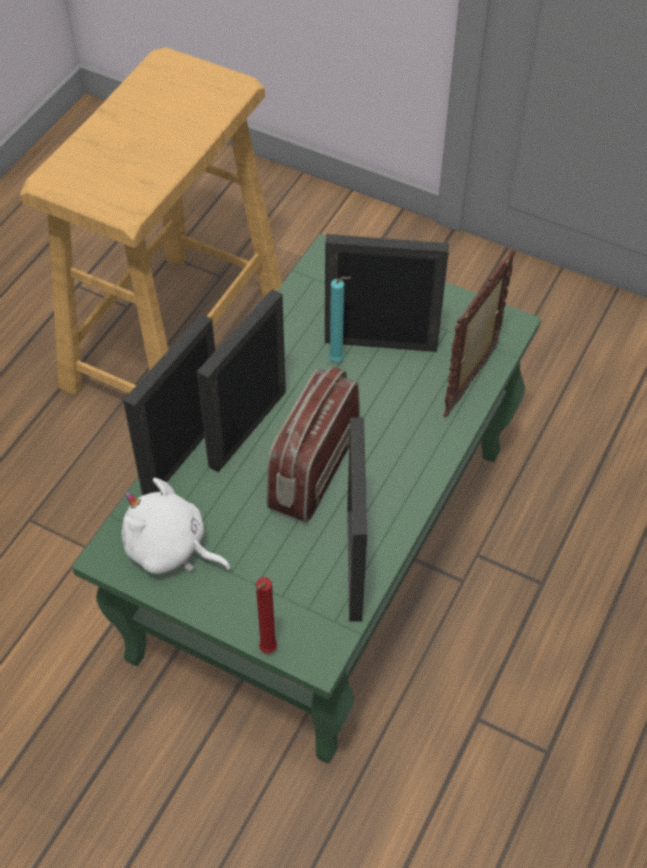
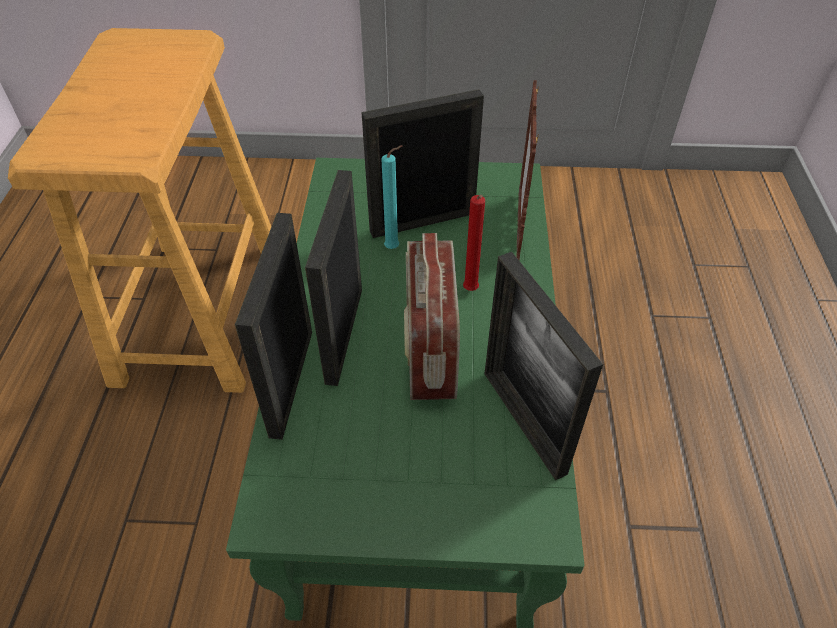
camera: 25 degrees left, 5 degrees down
(170, 549) = (329, 483): white plush toy -> none
(266, 651) = (494, 550): red candle -> red candle (470, 291)

